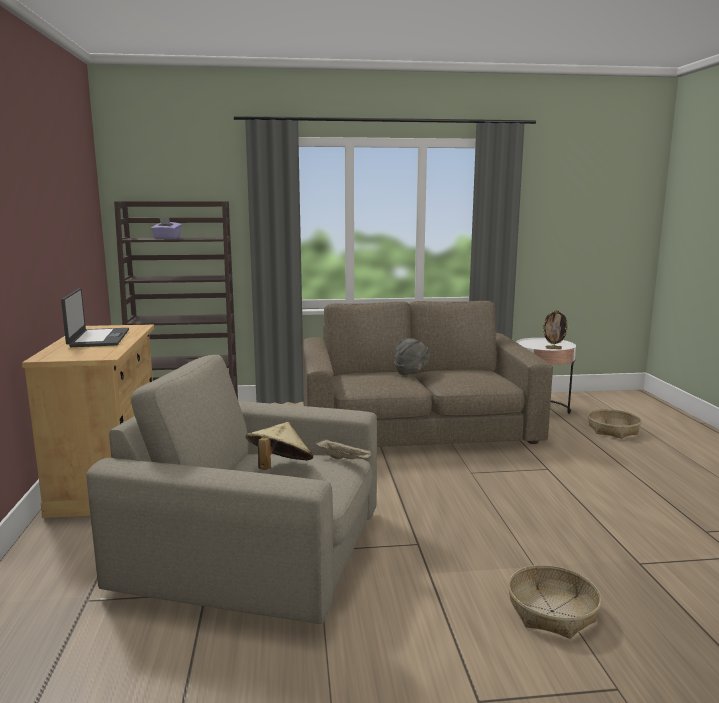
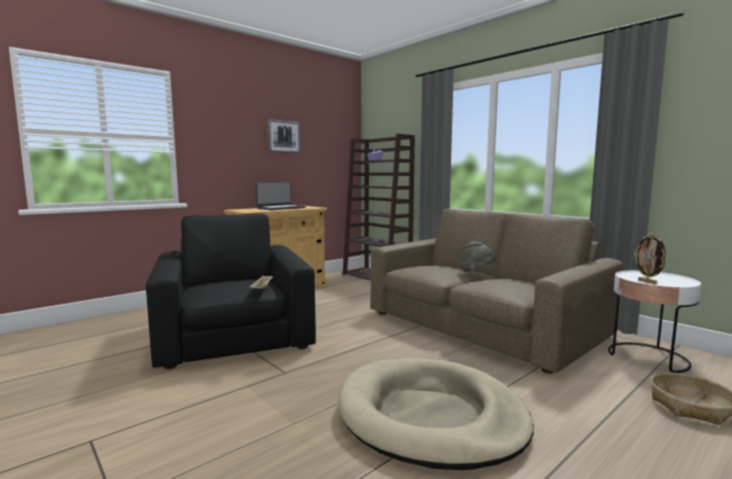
camera: 55 degrees right, 5 degrees down
(48, 205) = (283, 136): none -> picture
(257, 550) = (235, 335): beige armchair -> black armchair
(279, 468) = (229, 281): beige hat -> none
(551, 611) = (222, 446): basket -> none
(566, 505) = (430, 416): none -> beige dog bed

